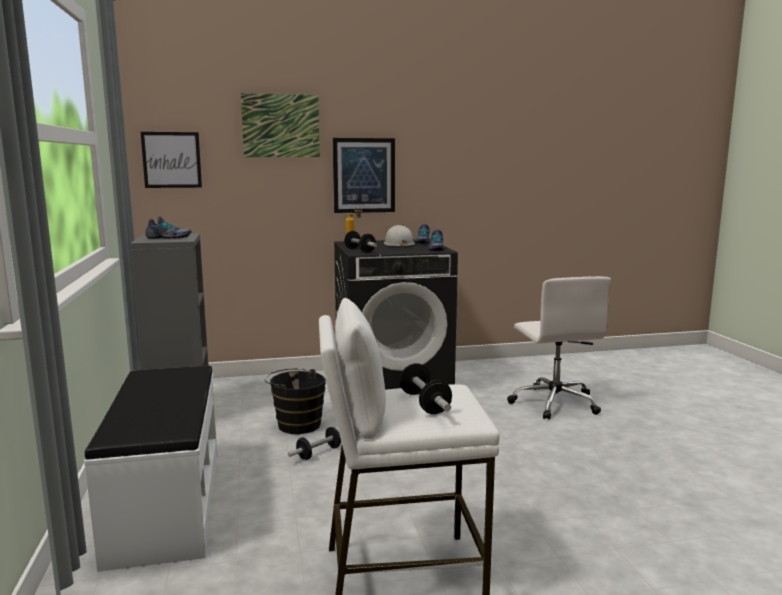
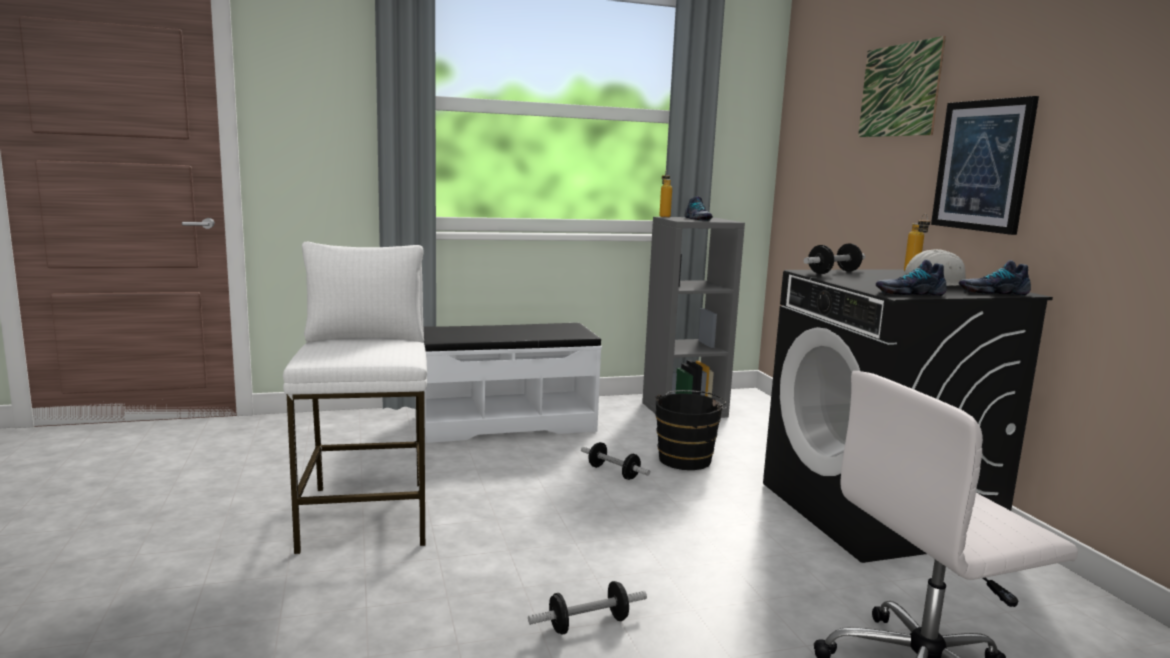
camera: 85 degrees right, 0 degrees up
(135, 241) = (664, 216): none -> bottle
(171, 160) = (807, 142): picture -> none
(424, 403) = (356, 346): dumbbell -> dumbbell (588, 624)

